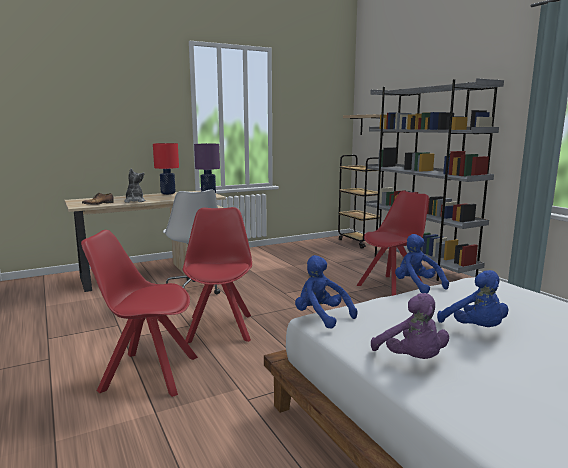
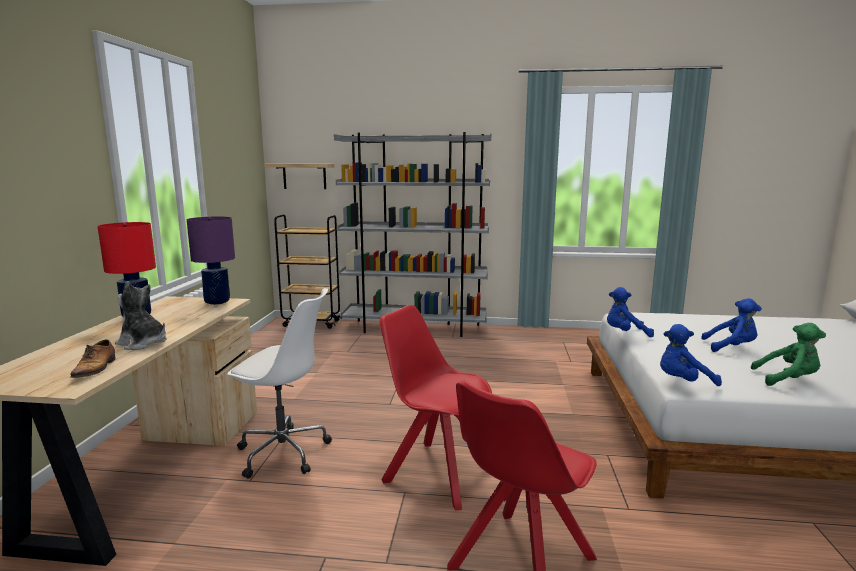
camera: 55 degrees left, 0 degrees up
(392, 286) = (448, 355): red chair -> none
(412, 359) = (788, 379): purple plush toy -> green plush toy

